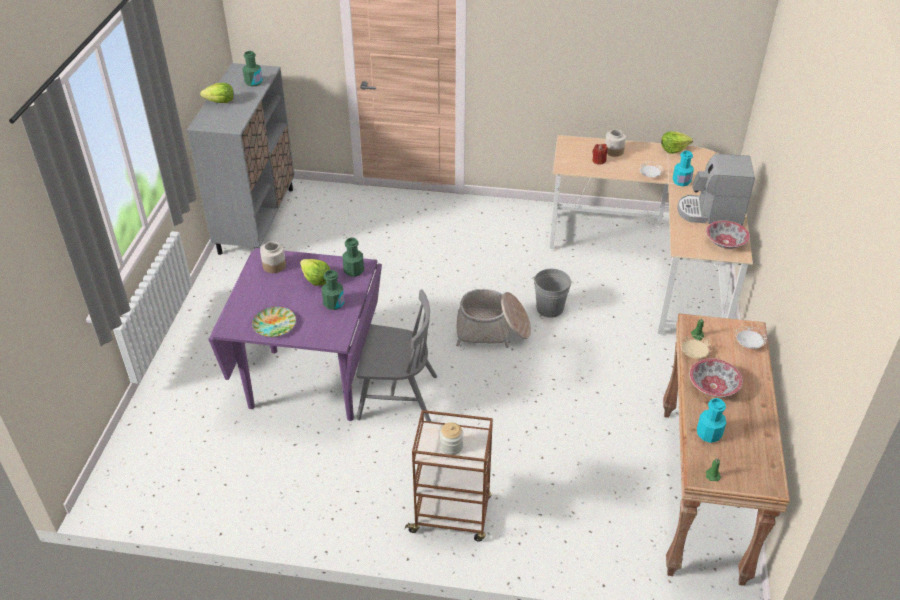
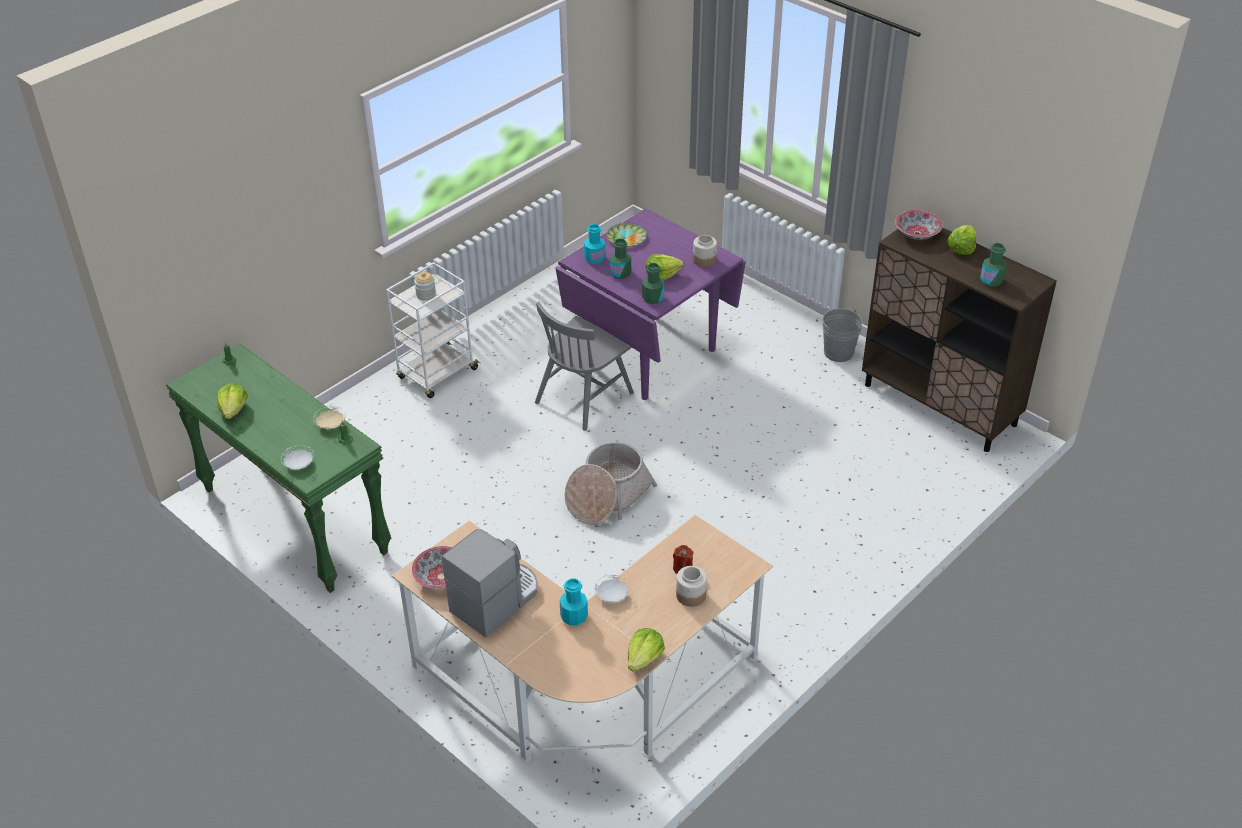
camera: 125 degrees right, 0 degrees up
(257, 220) = (940, 405): grey cabinet -> brown cabinet
(451, 515) = (437, 374): brown cart -> white cart
(549, 308) = (597, 555): grey bucket -> grey bucket (838, 352)
(702, 493) = (293, 521): brown console table -> green console table
(708, 434) = (258, 381): turquoise bottle -> turquoise bottle (594, 258)
(713, 387) = (289, 412): bowl -> bowl (916, 233)
(754, 424) = (234, 410): none -> lettuce

